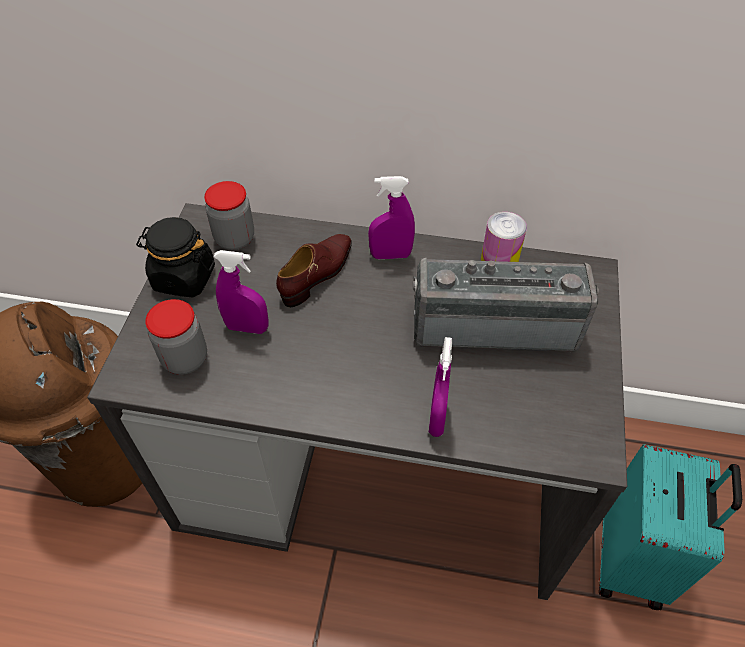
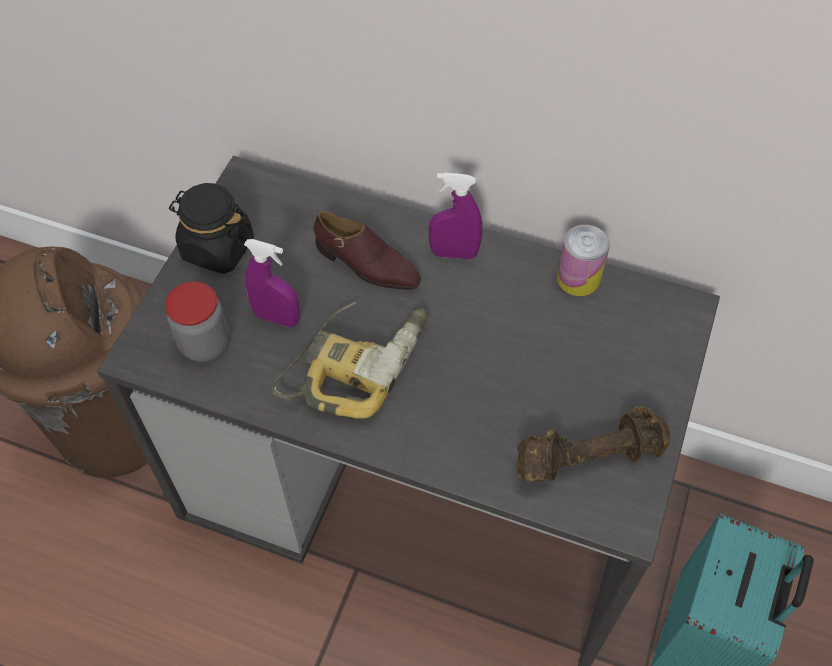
camera: 10 degrees right, 5 degrees up
(235, 239) = (281, 208): jar -> none
(318, 274) = (366, 265): brown shoe -> brown shoe turned 75 degrees clockwise
(325, 355) = (356, 362): none -> power drill
(437, 418) = (463, 453): purple spray bottle -> none
(494, 323) = (553, 354): radio -> none
(546, 403) = (588, 456): none -> brown dumbbell

